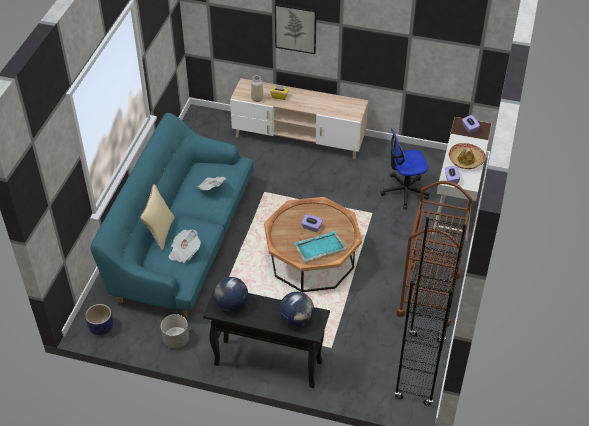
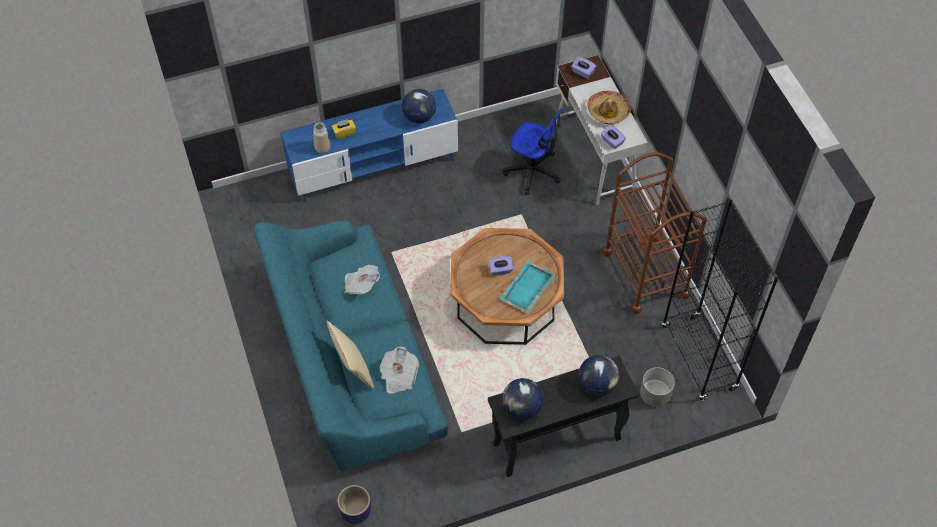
camera: 35 degrees left, 10 degrees up
(176, 340) = (445, 475): grey planter -> grey planter (655, 395)
(296, 28) = (342, 47): picture -> none
(298, 138) = (373, 167): beige tv stand -> blue tv stand
(336, 109) = (419, 116): none -> globe
(404, 191) = (532, 171): office chair -> office chair turned 105 degrees counterclockwise

